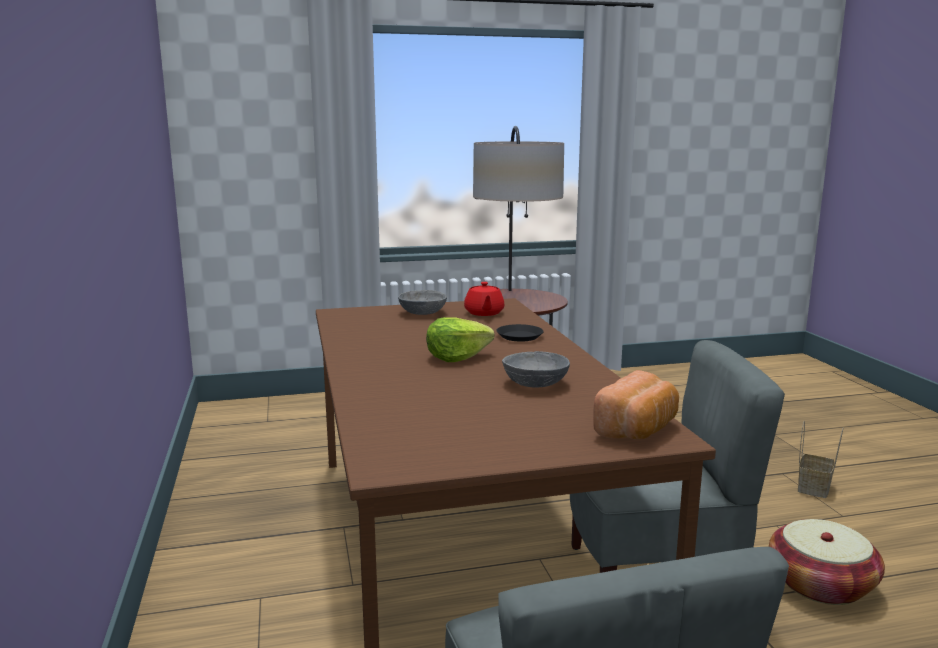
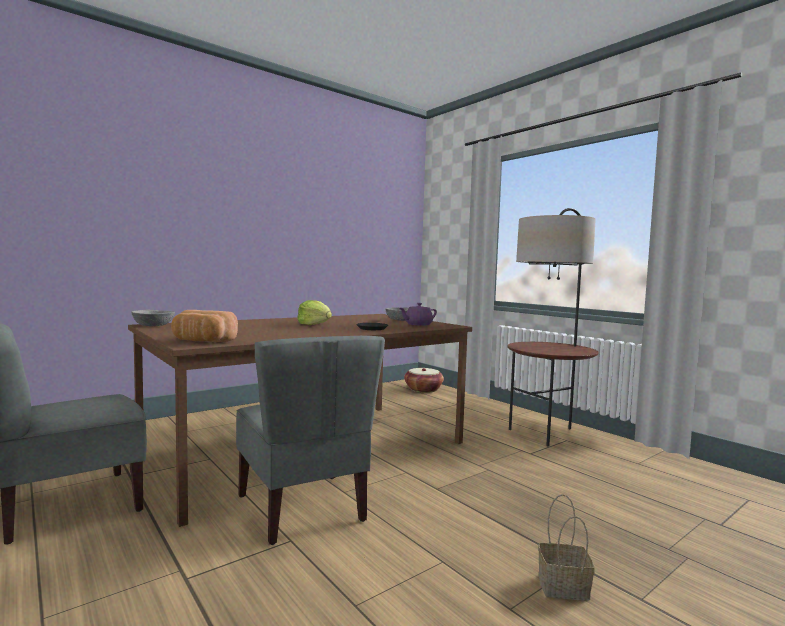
camera: 65 degrees right, 10 degrees down
(484, 313) = (418, 324): red teapot -> purple teapot
(535, 383) = (276, 332): grey bowl -> grey bowl (153, 326)
(821, 584) = (342, 588): basket -> basket (423, 389)

